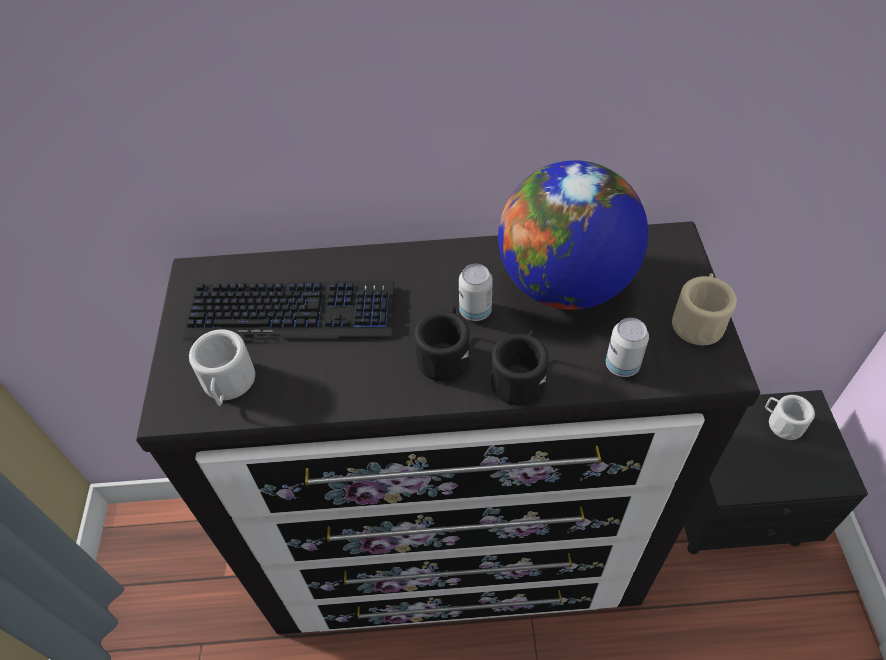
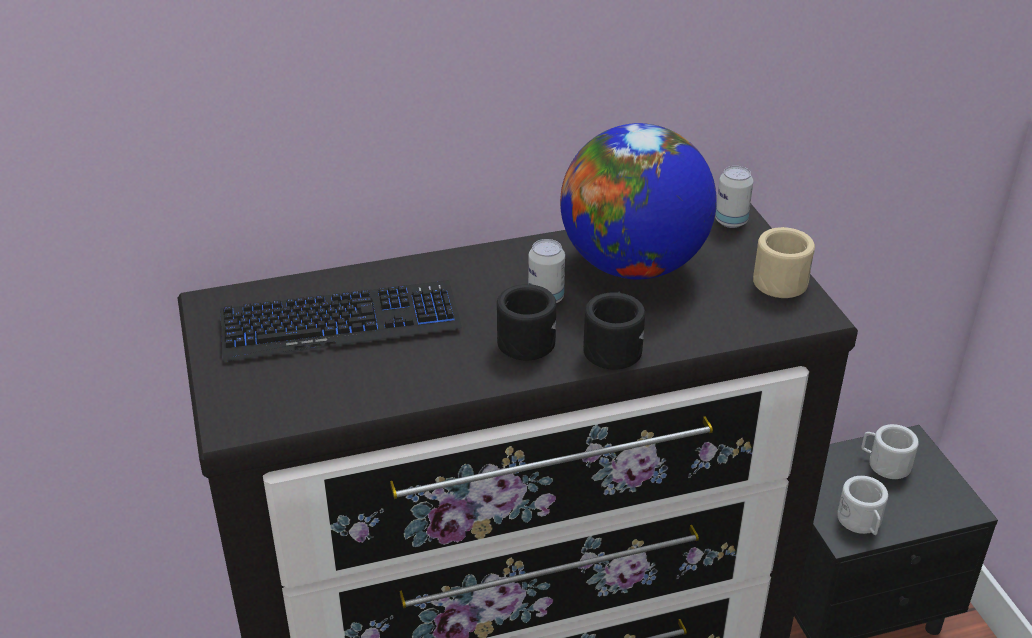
camera: 15 degrees left, 15 degrees down
(228, 384) = (291, 394): white mug -> white mug (861, 522)
(622, 365) = (715, 324): can -> can (731, 221)

